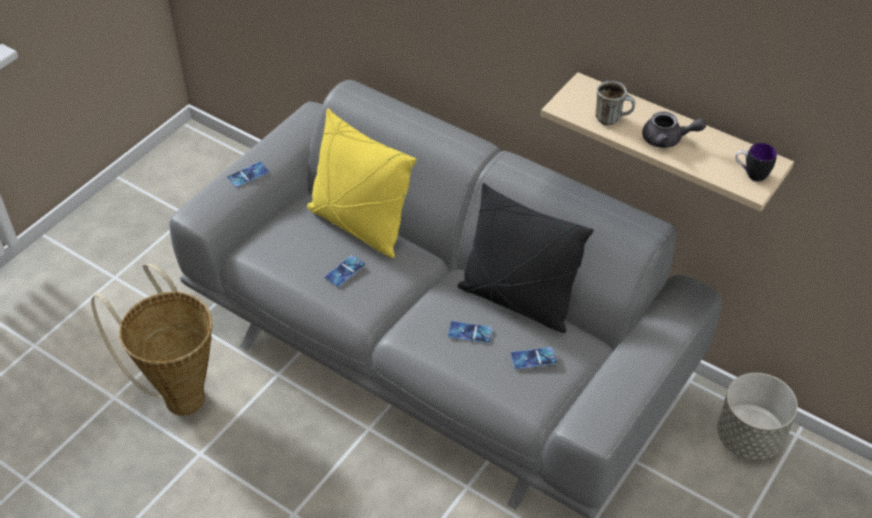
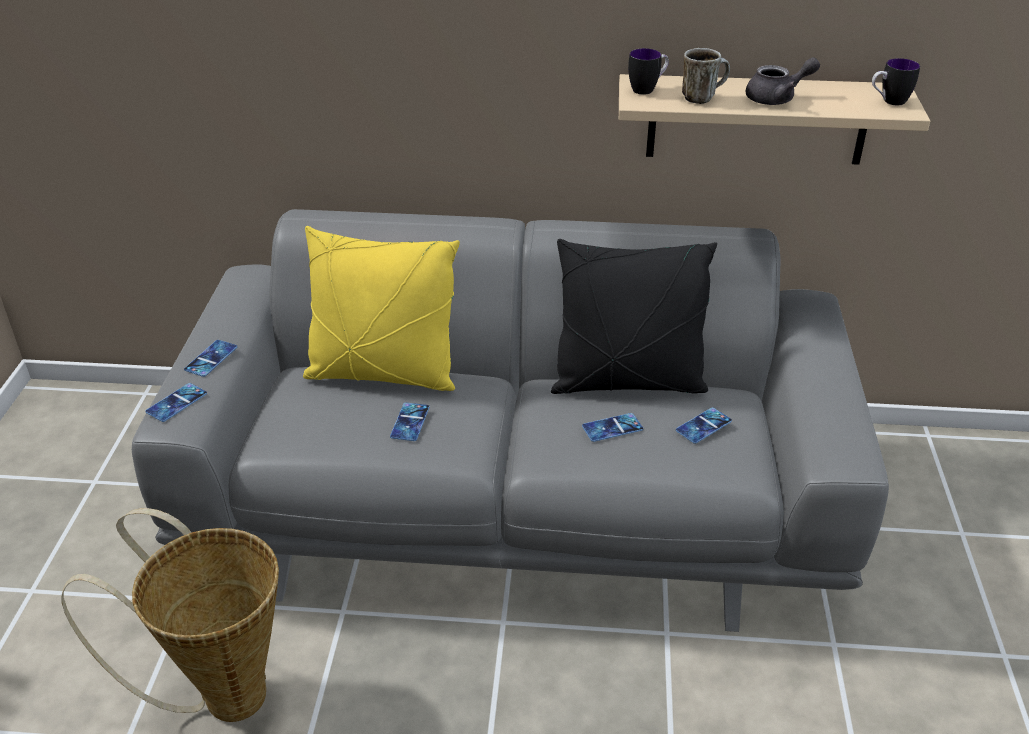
camera: 30 degrees left, 10 degrees down
(208, 201) = (176, 403): none -> phone
(581, 95) = (647, 89): none -> mug
(749, 437) = (891, 455): grey planter -> none

